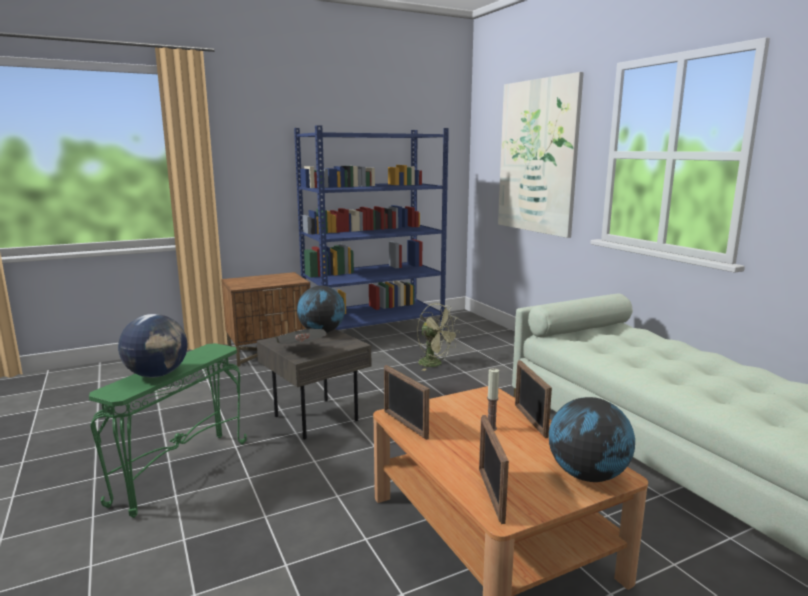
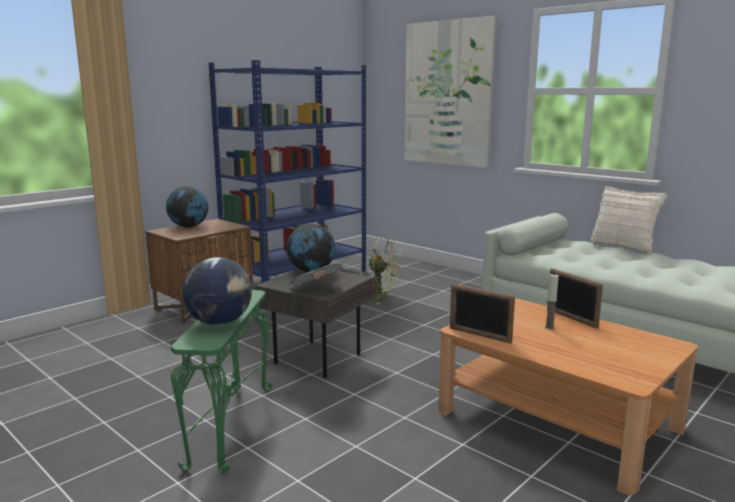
camera: 20 degrees left, 0 degrees up
(491, 495) = (606, 371): picture frame -> none
(587, 476) = (655, 347): globe -> globe (189, 227)
(686, 342) = (623, 247): none -> beige pillow

